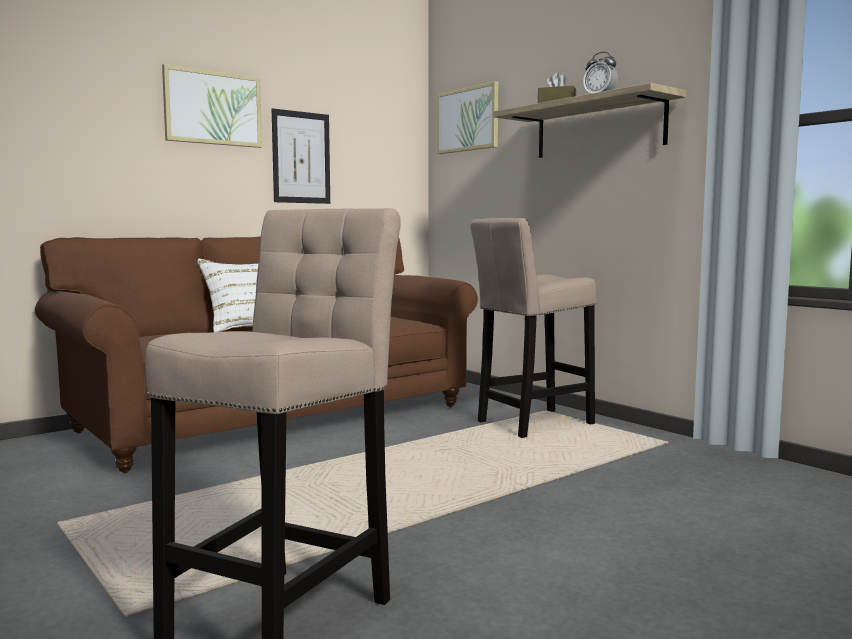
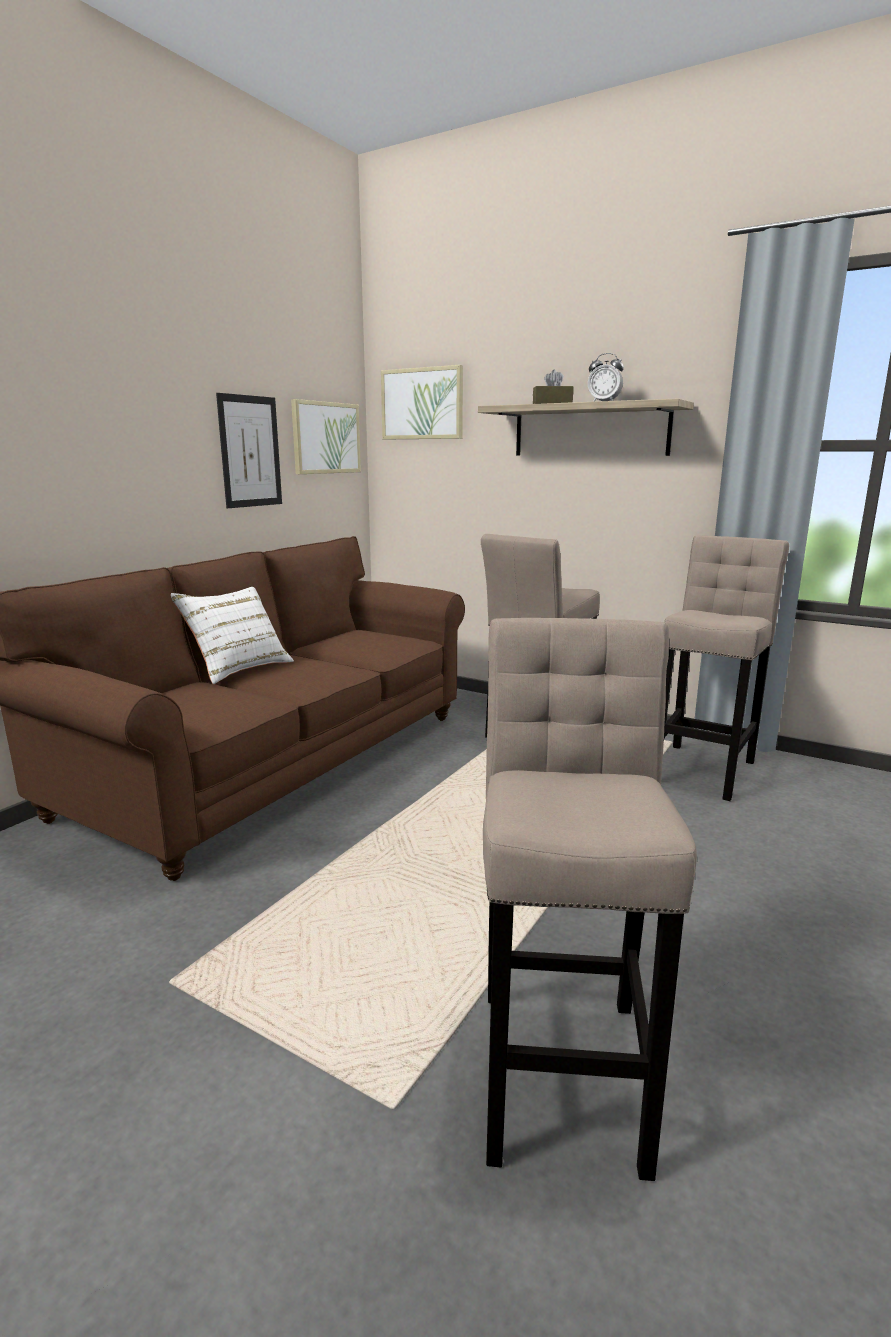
camera: 20 degrees left, 10 degrees up
(213, 108) = (153, 395): picture -> picture (326, 438)
(679, 464) = (704, 769): none -> beige stool

